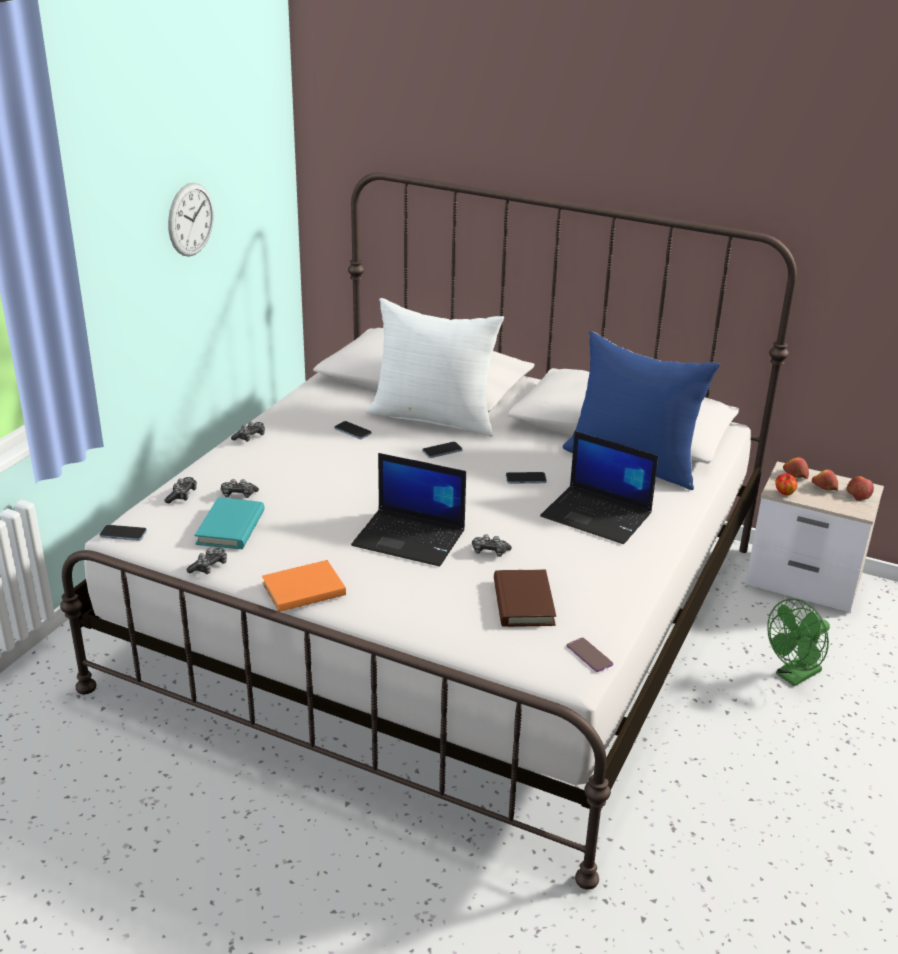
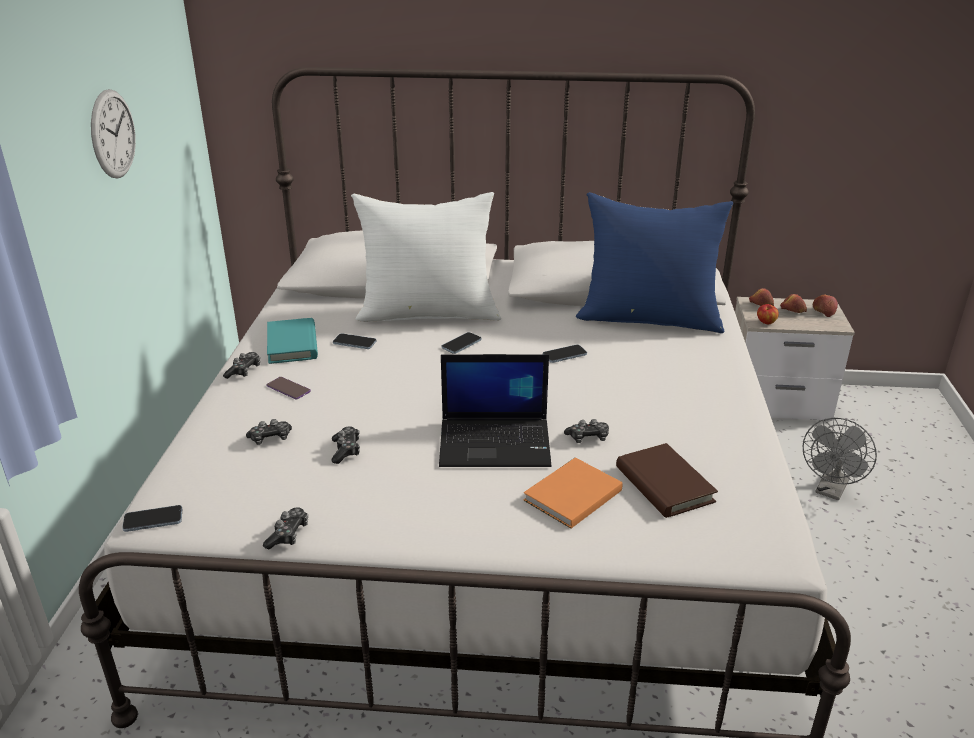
camera: 20 degrees left, 0 degrees up
(182, 495) = (202, 454): game controller -> game controller (346, 450)
(231, 527) = (285, 479): turquoise book -> turquoise book (292, 344)
(301, 588) = (418, 533): orange book -> orange book (570, 496)
(589, 655) = (775, 526): phone -> phone (288, 389)
(598, 515) = (660, 375): laptop -> none
(793, 676) = (830, 491): green fan -> grey fan

